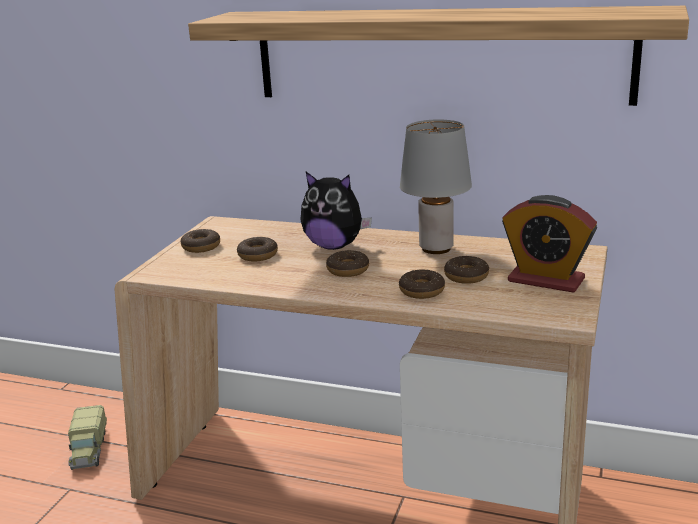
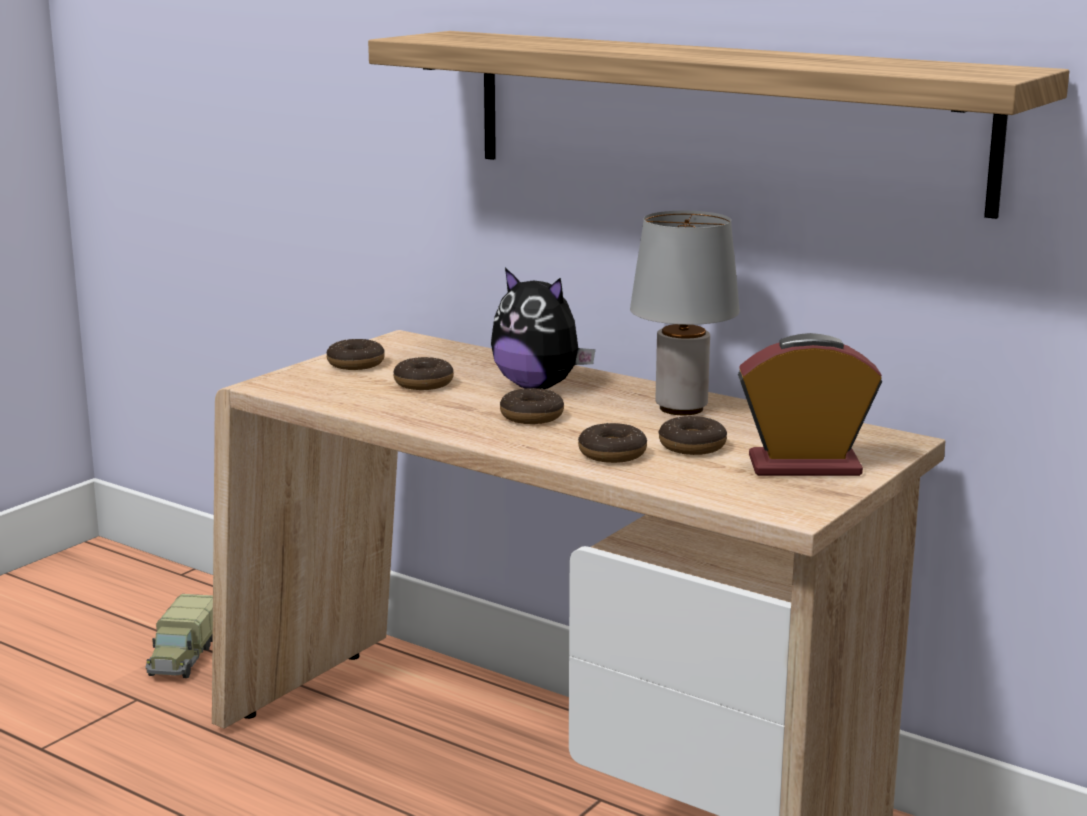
camera: 15 degrees right, 5 degrees down
(546, 280) = (804, 466): alarm clock -> alarm clock turned 135 degrees clockwise

